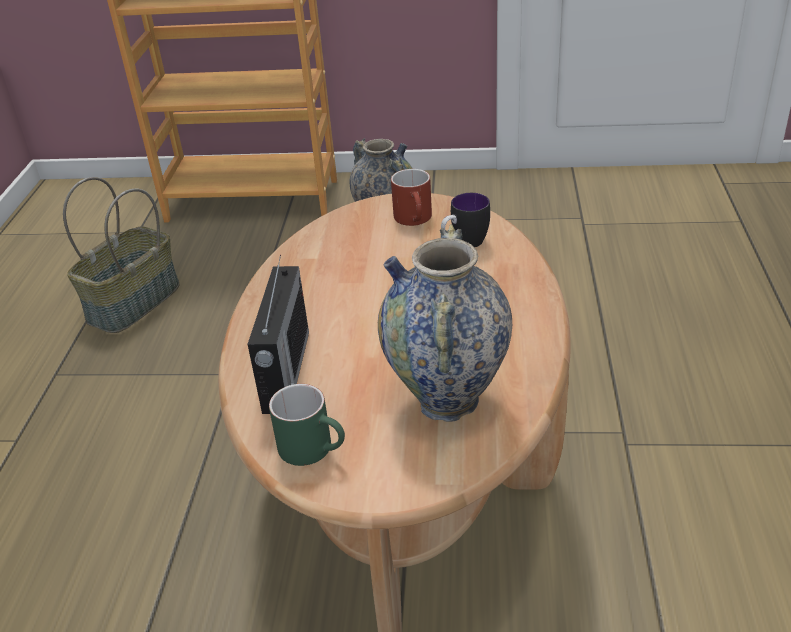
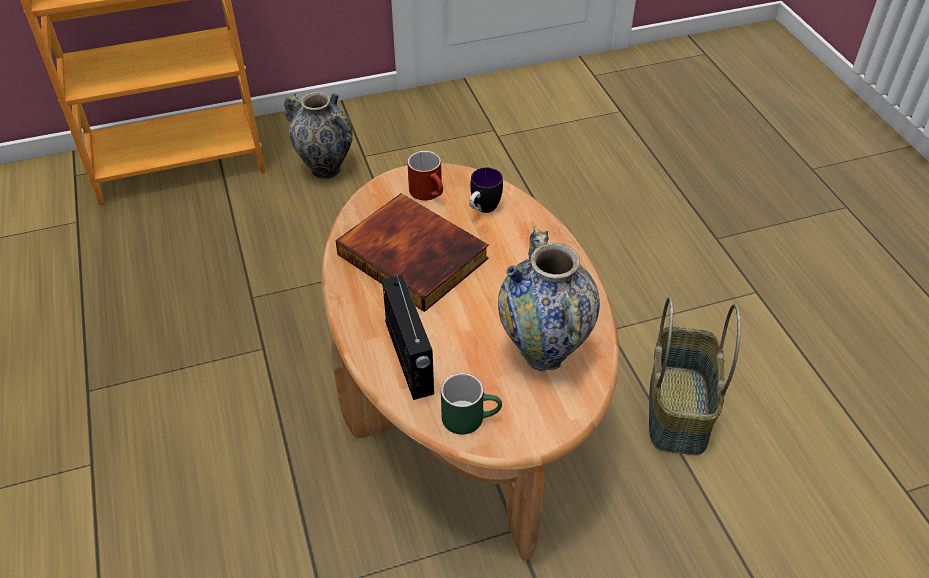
camera: 25 degrees left, 10 degrees up
(134, 304) = (123, 300): basket -> basket (680, 411)
(361, 273) = (415, 255): none -> book

